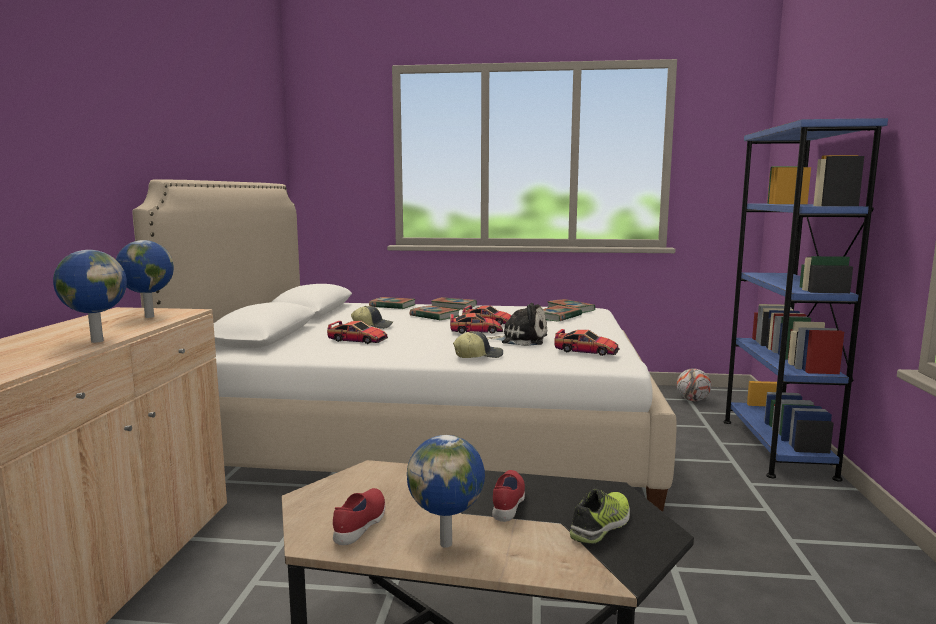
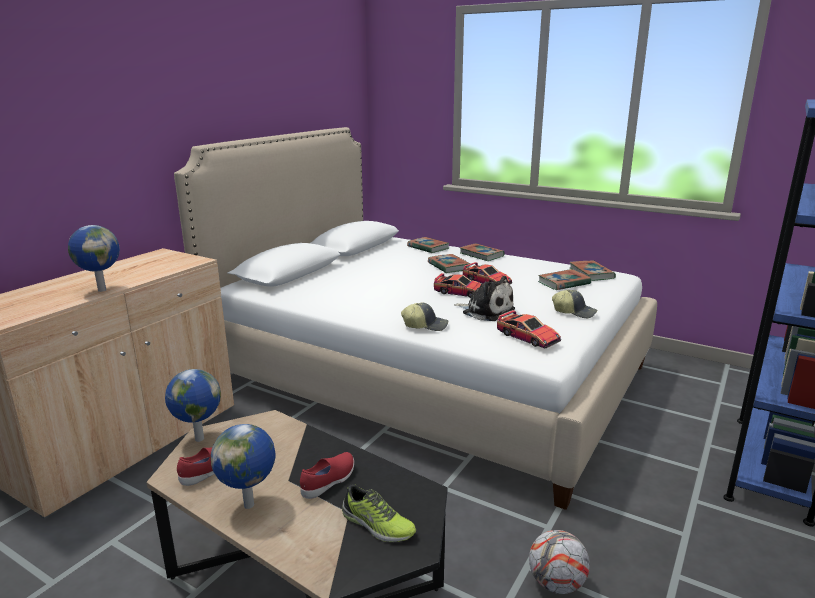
camera: 25 degrees right, 10 degrees up
(148, 317) = (165, 264): globe -> globe (198, 439)
(358, 340) = (352, 288): toy car -> none
(373, 326) = (382, 273): cap -> cap (574, 312)
(602, 525) = (377, 525): shoe -> shoe turned 60 degrees clockwise
(692, 400) = (726, 385): football -> football (556, 583)

